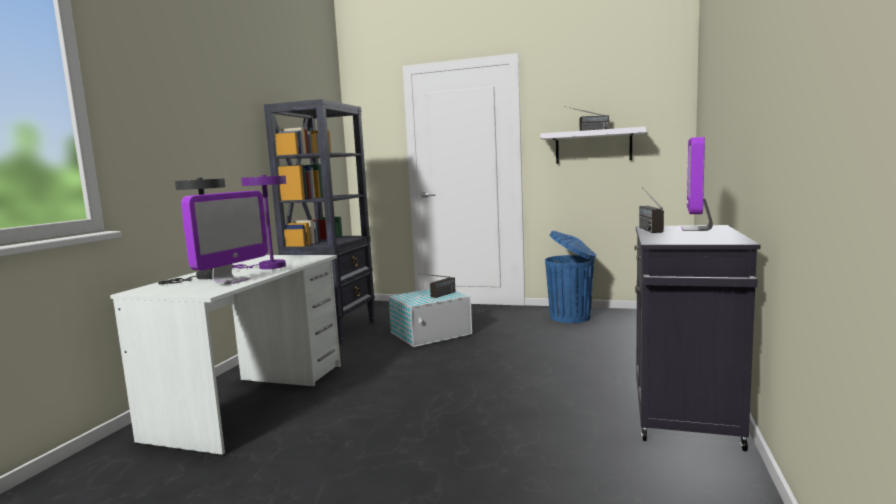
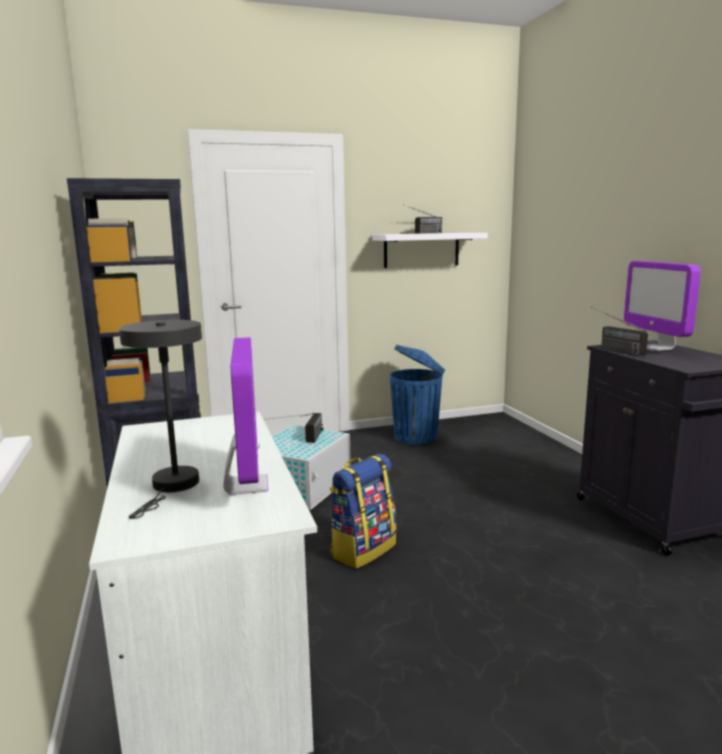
camera: 35 degrees left, 5 degrees up
(267, 267) = (219, 448): purple table lamp -> none
(408, 375) = (363, 549): none -> backpack

